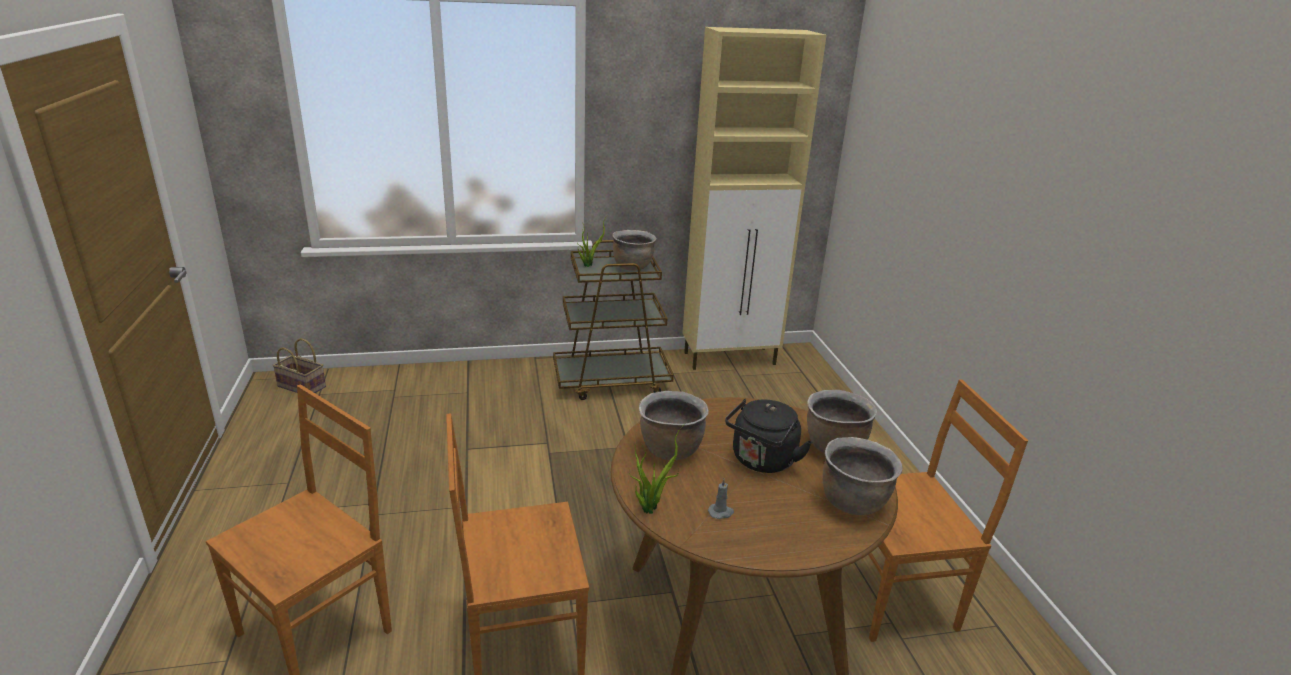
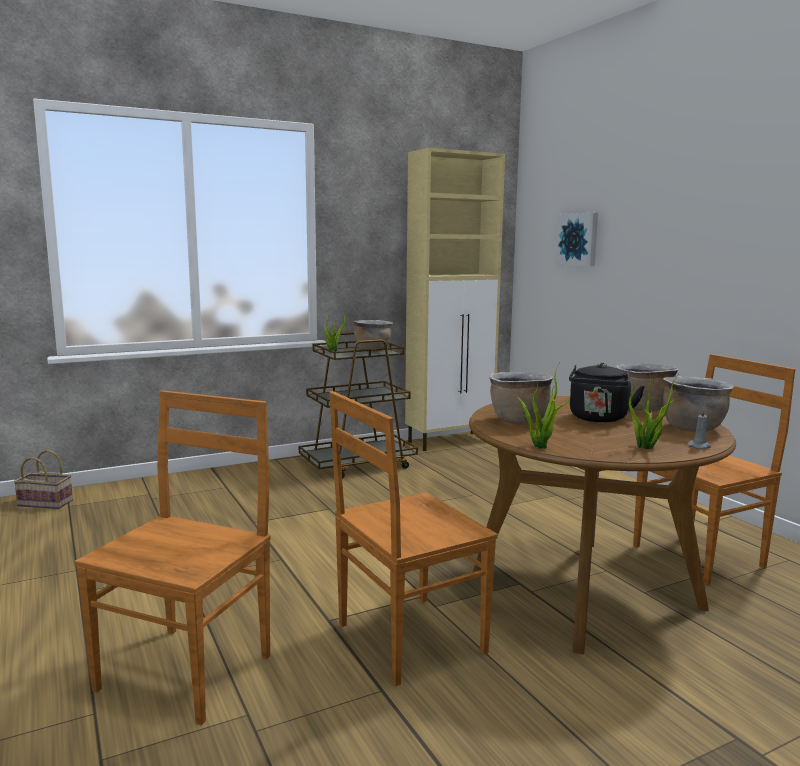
camera: 15 degrees left, 15 degrees down
(721, 512) = (600, 442): grey candle -> grey candle (700, 446)
(763, 534) = (647, 447): none -> potted plant
(899, 158) = (578, 239): none -> picture

